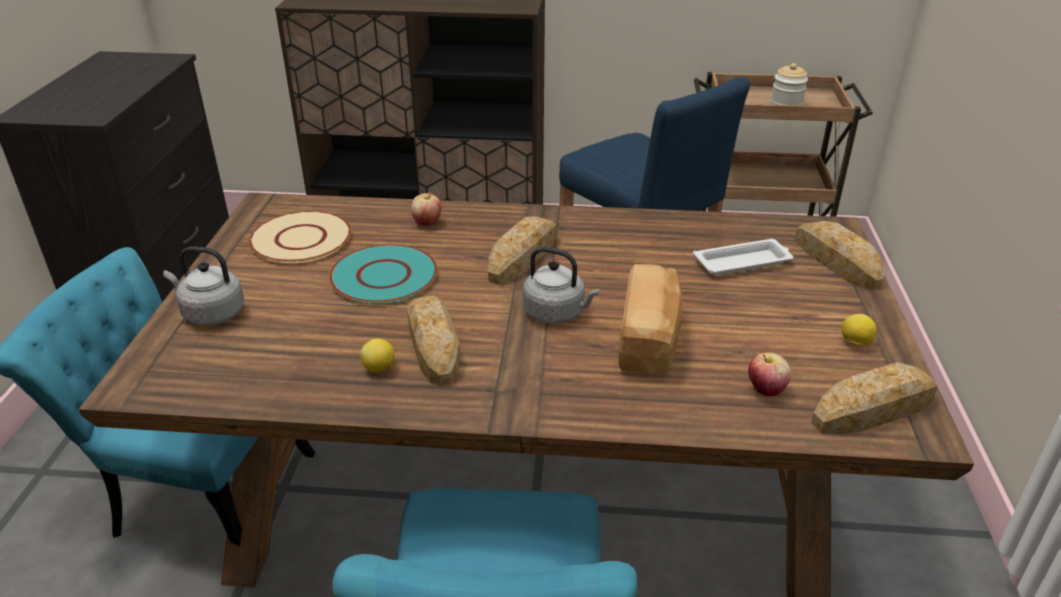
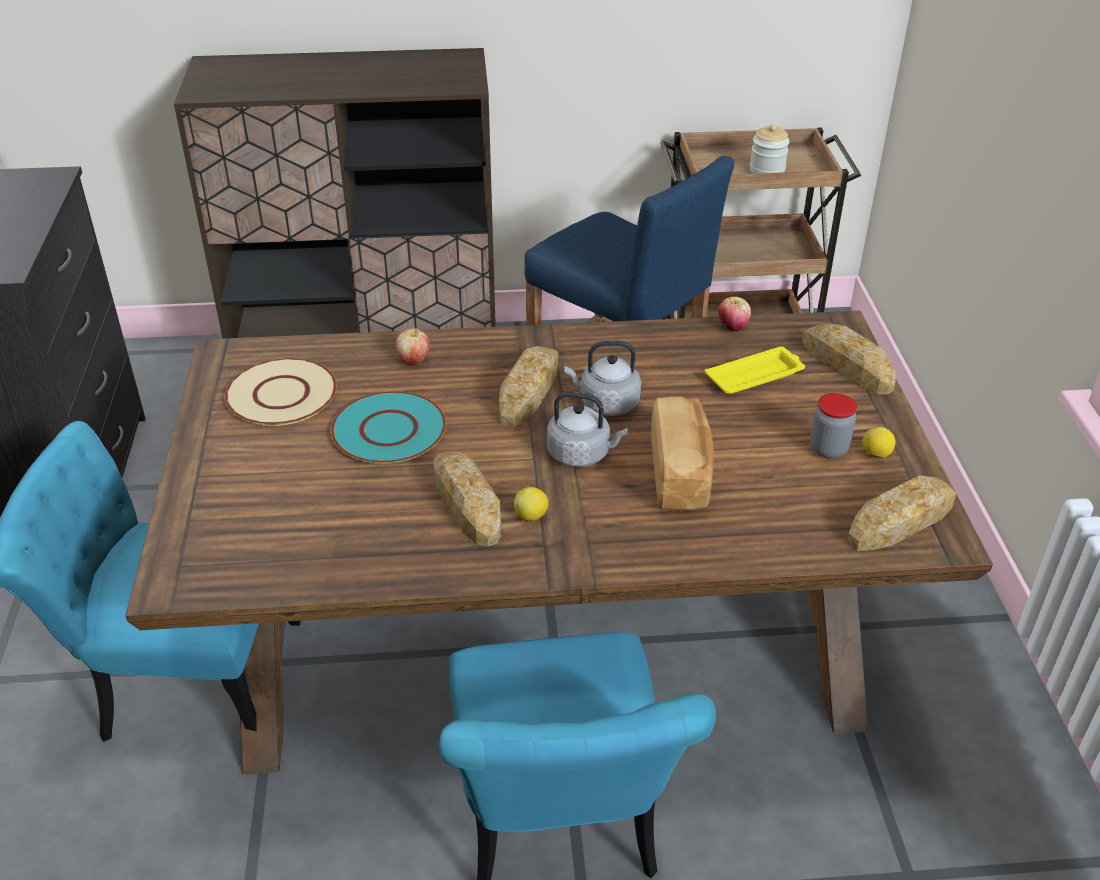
camera: 10 degrees left, 5 degrees up
(211, 313) = (219, 494): grey kettle -> grey kettle (606, 403)
(379, 368) = (420, 535): lemon -> lemon (531, 516)
(743, 262) = (756, 375): white tray -> yellow tray
(765, 390) = (800, 514): apple -> apple (732, 327)
(806, 332) = (828, 449): none -> jar

